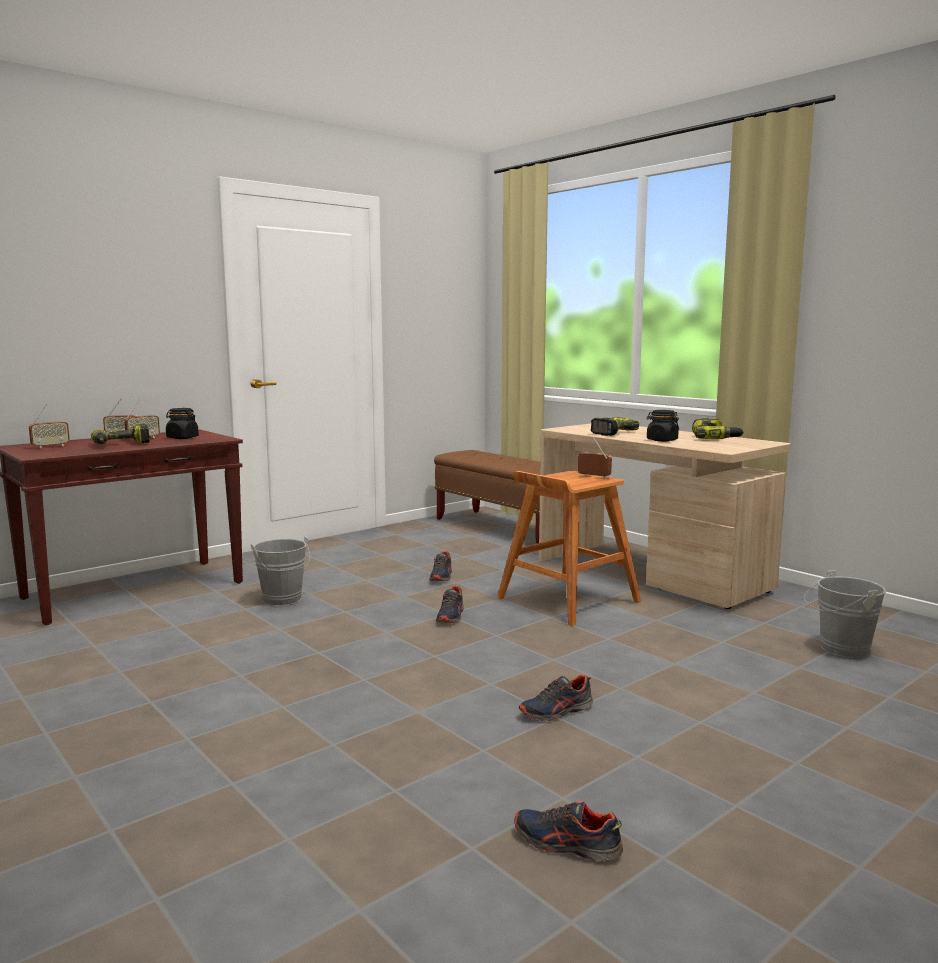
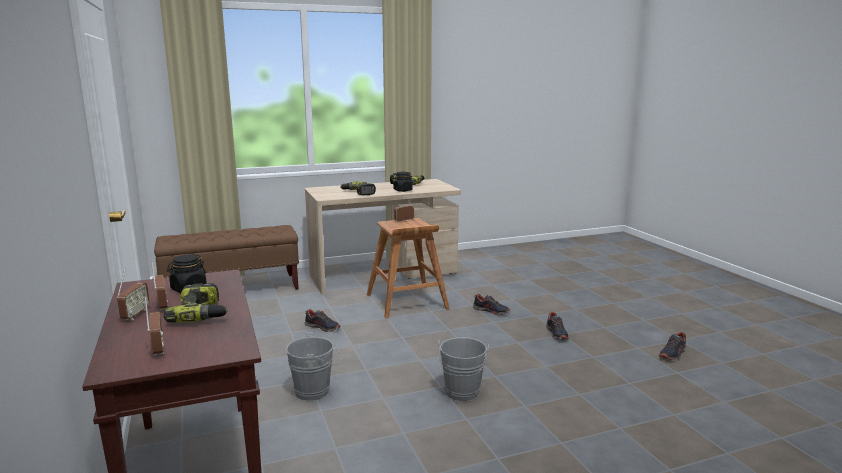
camera: 70 degrees left, 5 degrees up
(451, 616) = (406, 336): shoe -> shoe (491, 311)
(840, 649) = (513, 268): grey bucket -> grey bucket (461, 395)

